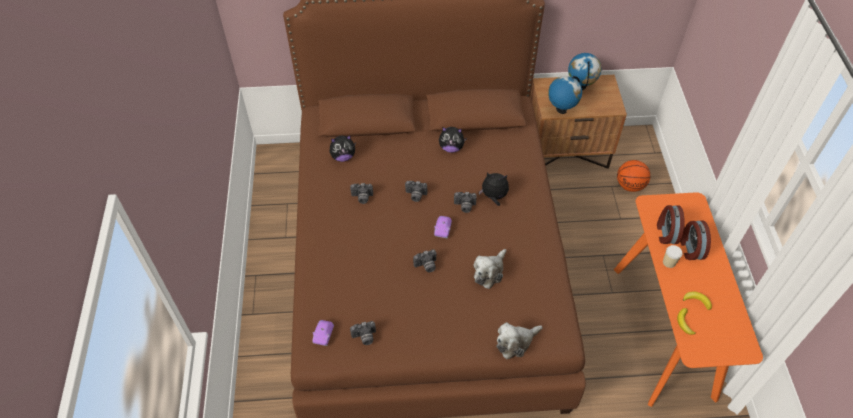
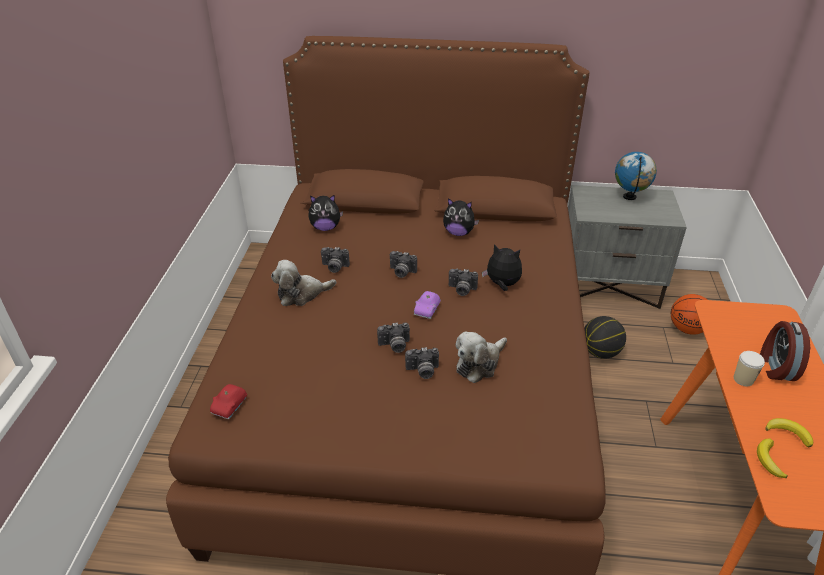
camera: 10 degrees right, 15 degrees down
(324, 335) = (230, 406): purple toy car -> red toy car
(364, 337) = (284, 417): camera -> camera (422, 371)
(515, 342) = (500, 455): plush toy -> plush toy (301, 294)
(561, 110) = (603, 215): globe -> none
(566, 151) = (608, 286): brown nightstand -> grey nightstand
(566, 217) = (600, 352): none -> basketball
(666, 233) = (738, 345): alarm clock -> none

